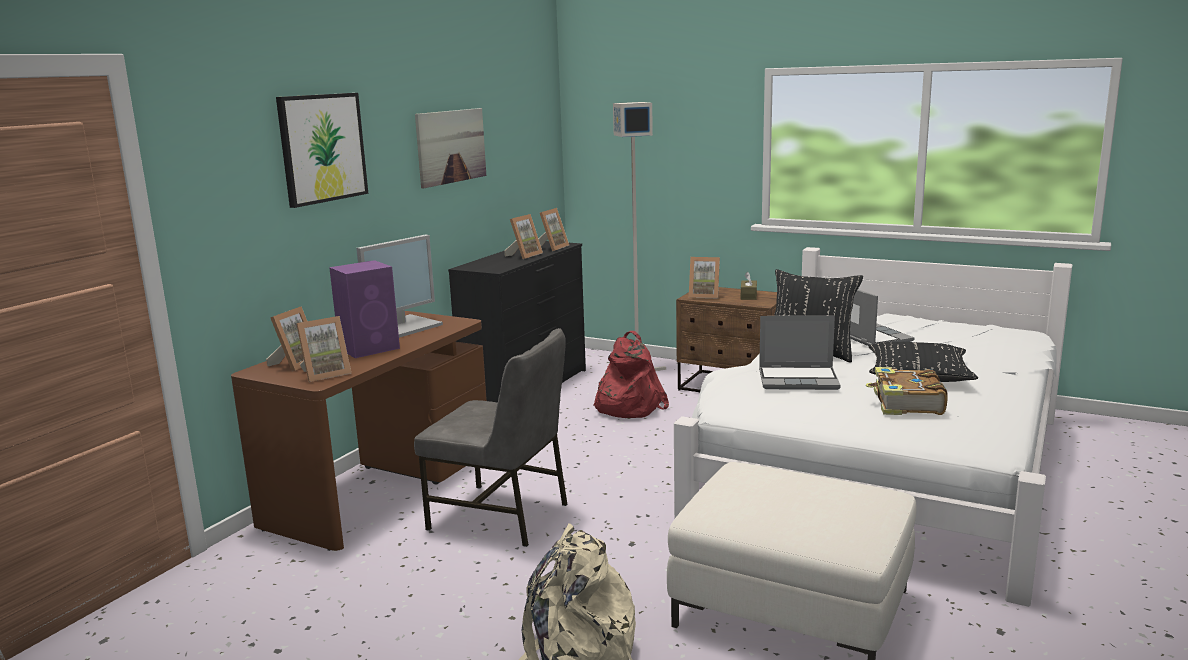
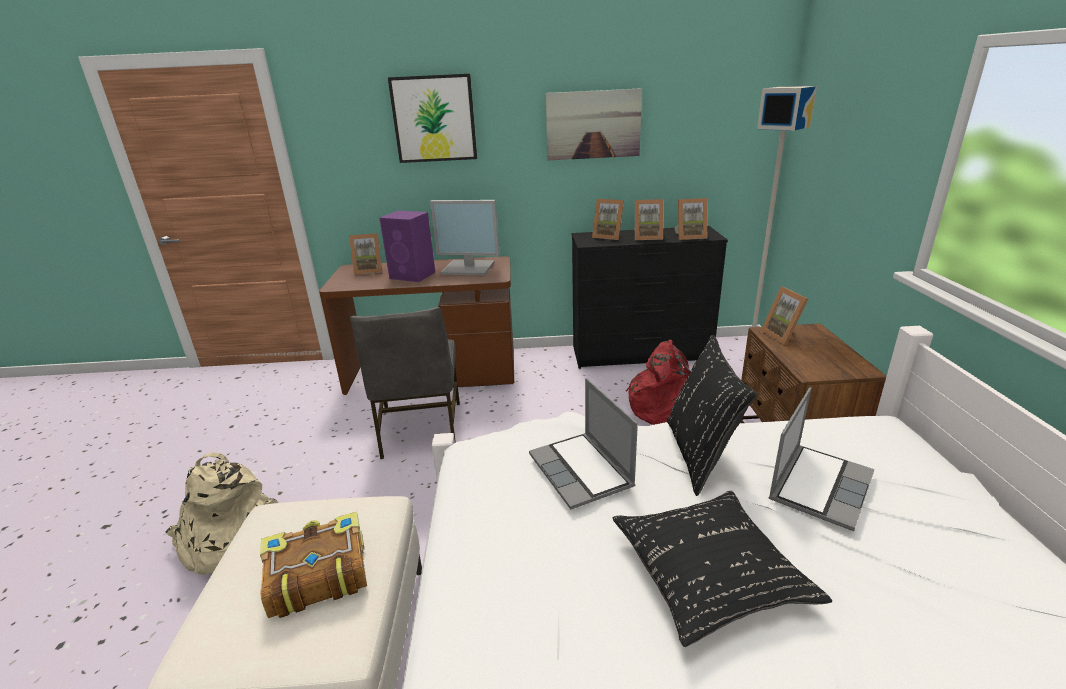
camera: 60 degrees right, 10 degrees up
(325, 374) = (352, 283): picture frame -> picture frame (608, 236)
(748, 296) = (826, 357): brown tissue box -> none
(906, 404) = (566, 587): book -> book (317, 575)

